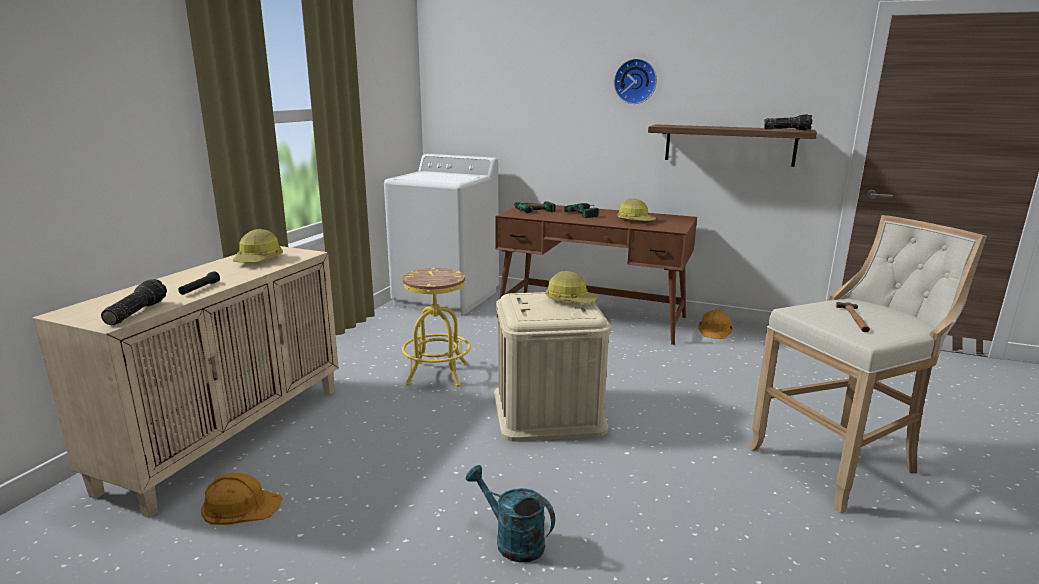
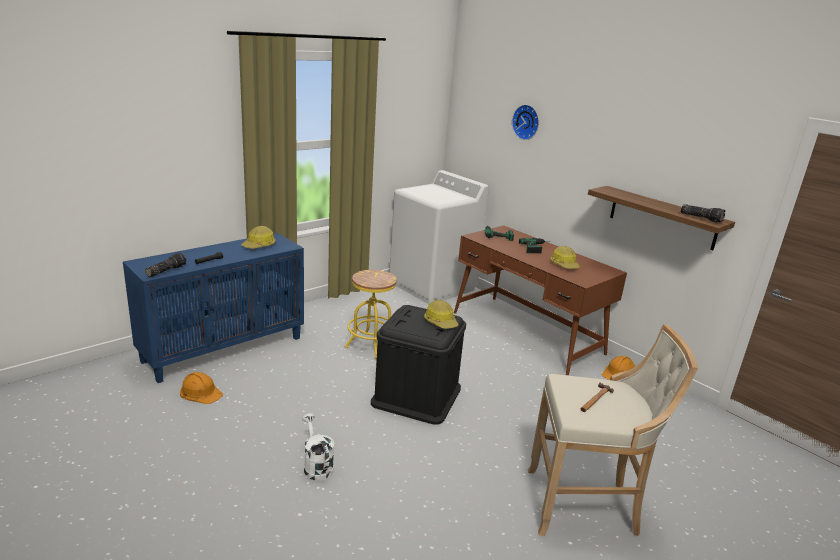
camera: 25 degrees right, 5 degrees up
(229, 435) = (224, 348): beige cabinet -> blue cabinet
(512, 540) = (316, 465): turquoise watering can -> white watering can
(548, 411) = (416, 395): beige storage box -> black storage box
(635, 81) = (596, 146): wall clock -> wall clock (527, 122)

